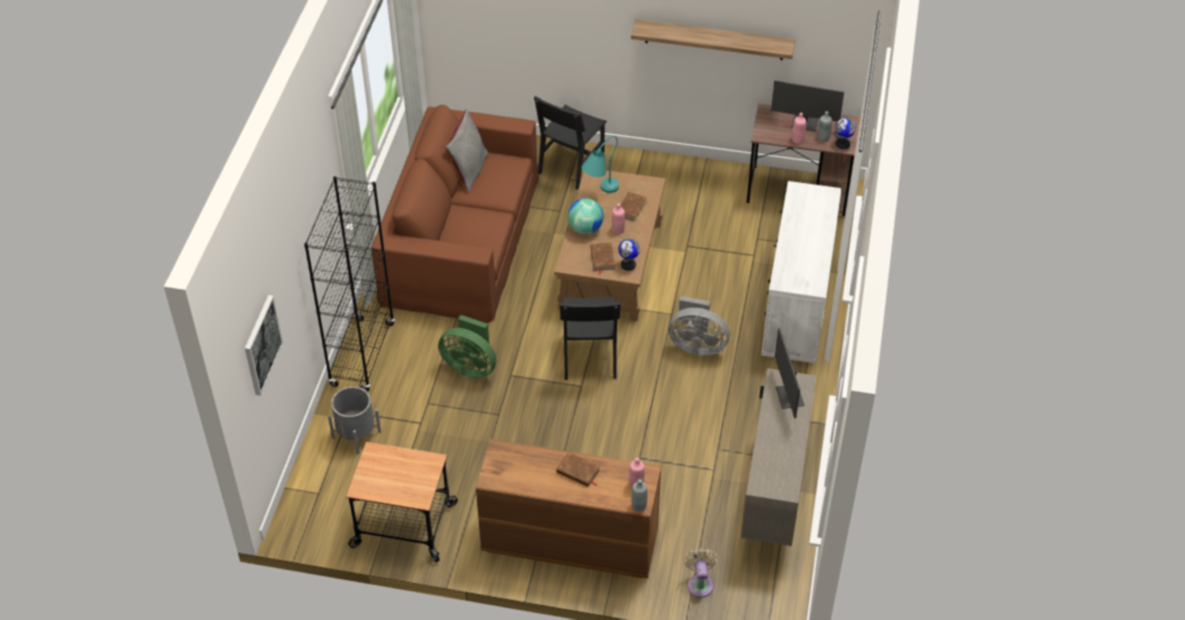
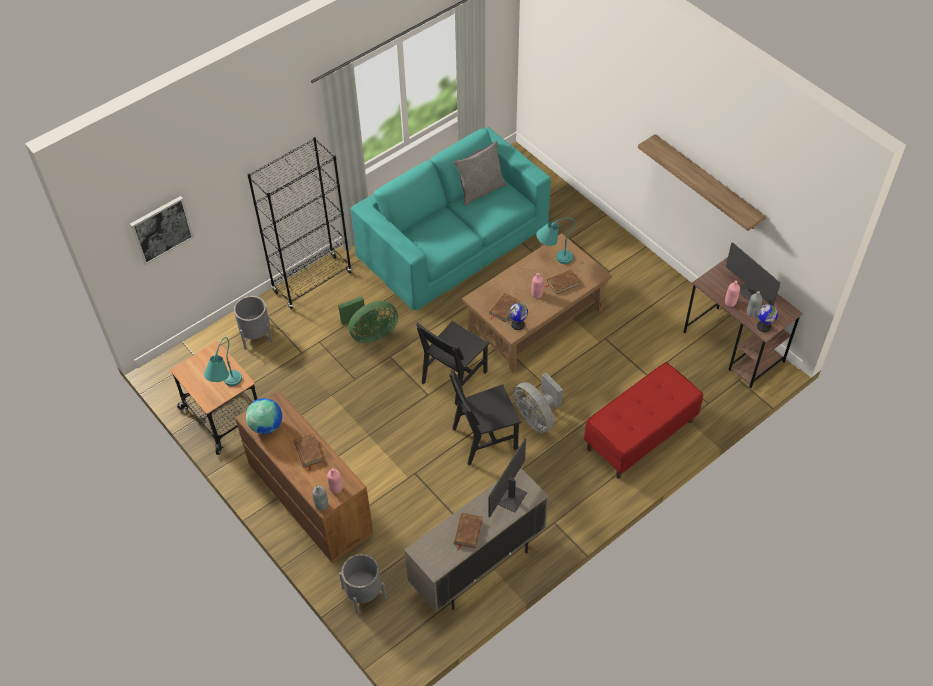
camera: 40 degrees right, 5 degrees up
(423, 476) = (226, 388): none -> turquoise table lamp
(460, 239) = (453, 238): brown sofa -> turquoise sofa
(470, 366) = (370, 333): green fan -> green fan turned 90 degrees counterclockwise
(571, 165) = (581, 229): black chair -> black chair (484, 438)
(585, 228) = (515, 279): globe -> globe (266, 425)
(700, 583) = (364, 593): beige fan -> grey planter
(782, 445) = (467, 532): none -> brown book
(796, 307) = (640, 435): white dresser -> red bench

